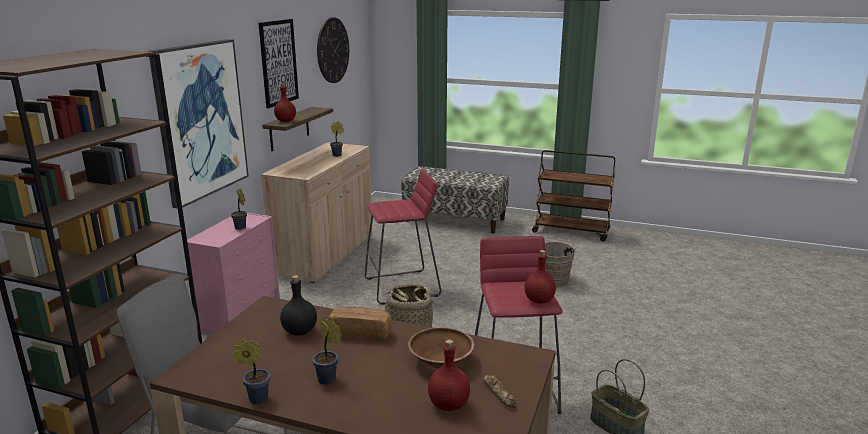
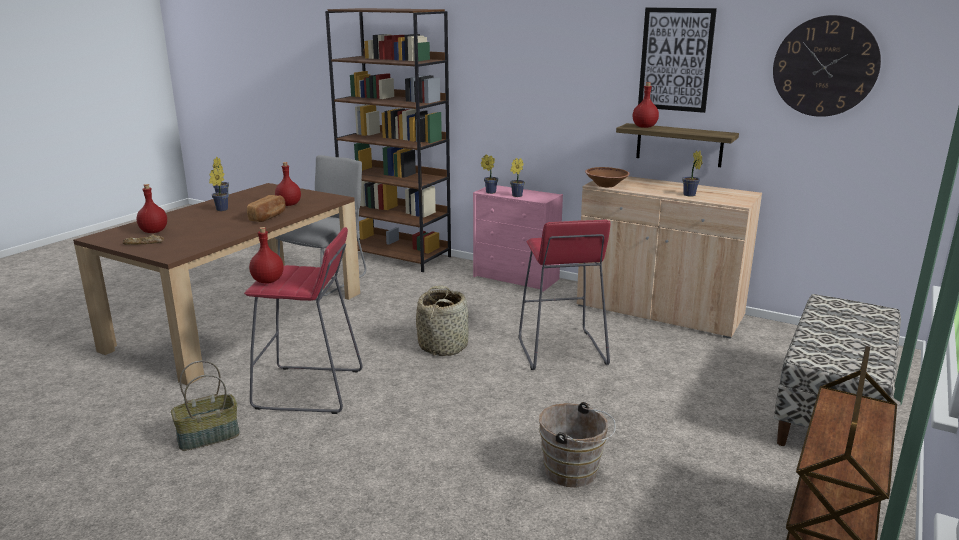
camera: 100 degrees right, 0 degrees up
(200, 120) = (537, 90): picture -> none
(221, 240) = (489, 192): none -> potted plant
(300, 331) = (289, 205): black bottle -> red bottle
(440, 361) = (202, 233): brown bowl -> brown bowl (606, 185)

